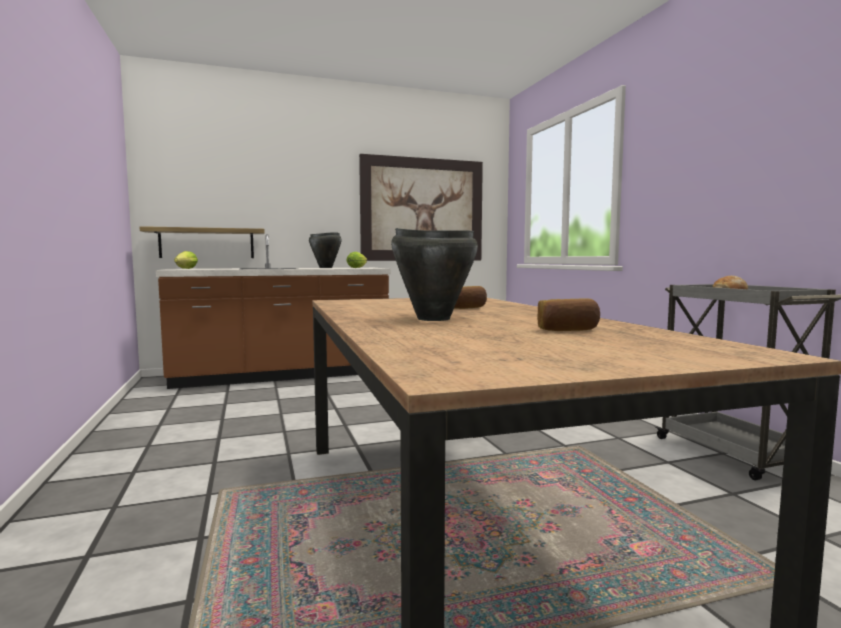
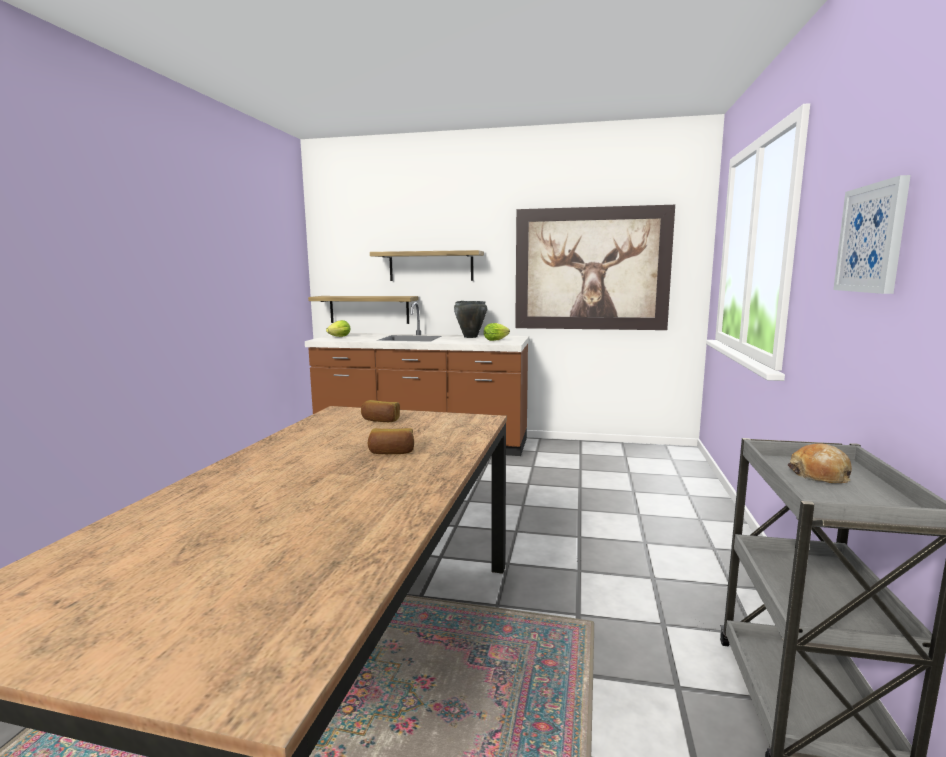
camera: 30 degrees right, 5 degrees up
(277, 201) = (431, 266): none -> shelf
(433, 319) = (281, 479): black cooking pot -> none
(567, 330) = (301, 543): bread -> bread (380, 420)
(711, 159) = (872, 238): none -> picture

